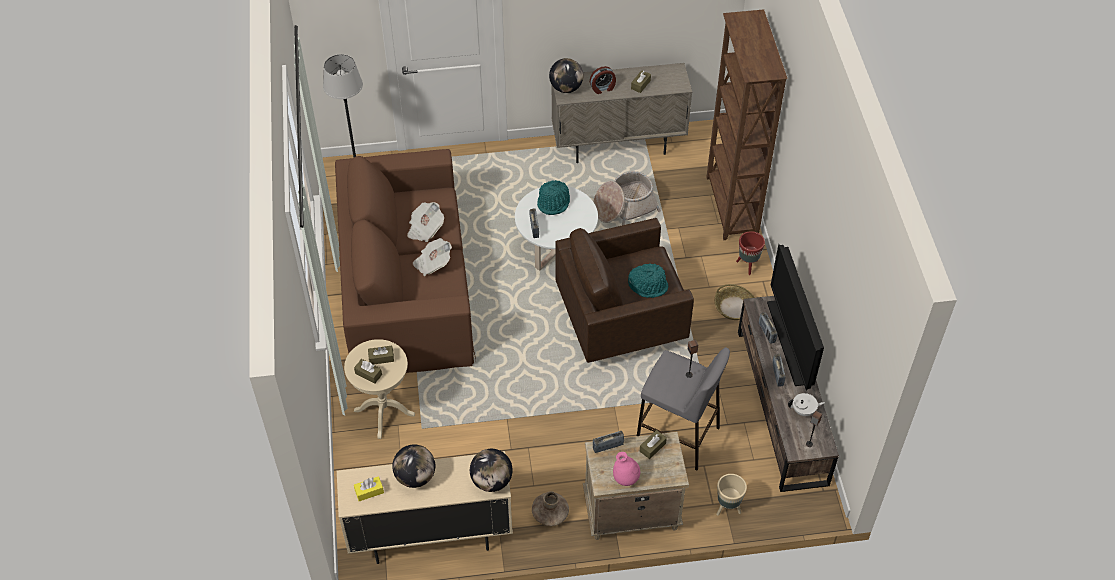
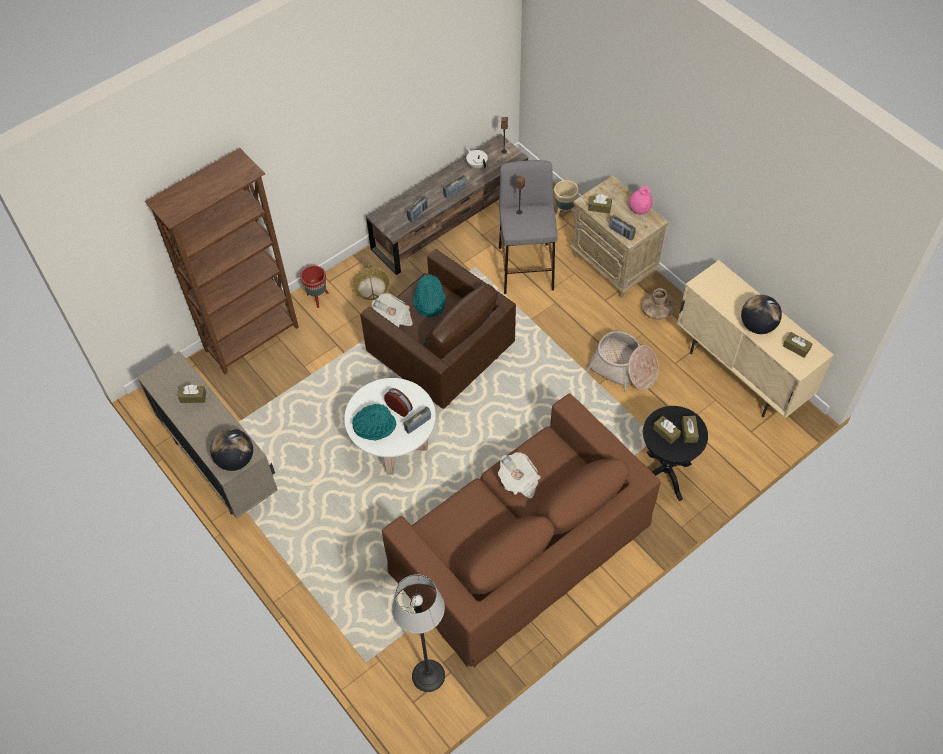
camera: 120 degrees left, 5 degrees up
(369, 491) = (796, 347): yellow tissue box -> brown tissue box
(384, 412) = (664, 475): beige side table -> black side table
(425, 229) = (482, 514): newspaper -> newspaper (394, 318)
(491, 481) = (717, 277): globe -> none
(602, 88) = (217, 427): alarm clock -> alarm clock (399, 407)
(624, 207) = (303, 420): basket -> basket (623, 369)
(790, 342) = (417, 196): television -> none

